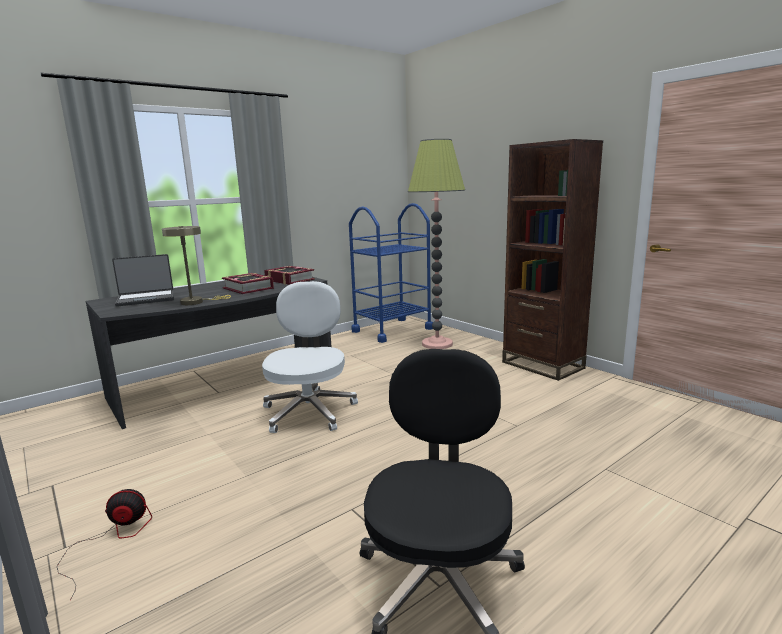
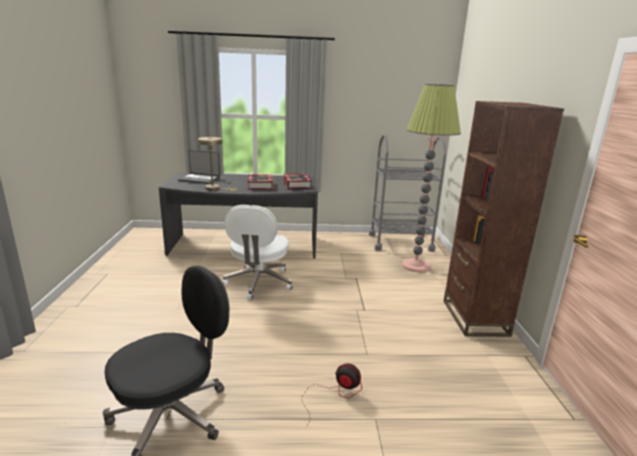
camera: 35 degrees right, 5 degrees up
(111, 540) = (91, 312): fan -> fan (334, 394)
(309, 411) = (259, 283): white office chair -> white office chair turned 150 degrees clockwise
(392, 330) = (400, 242): blue cart -> grey cart

